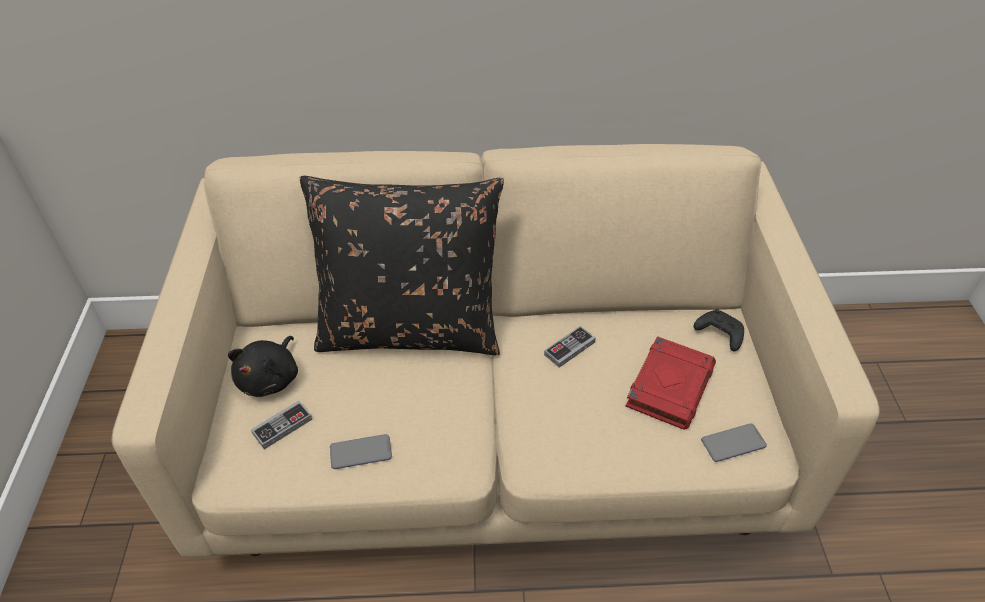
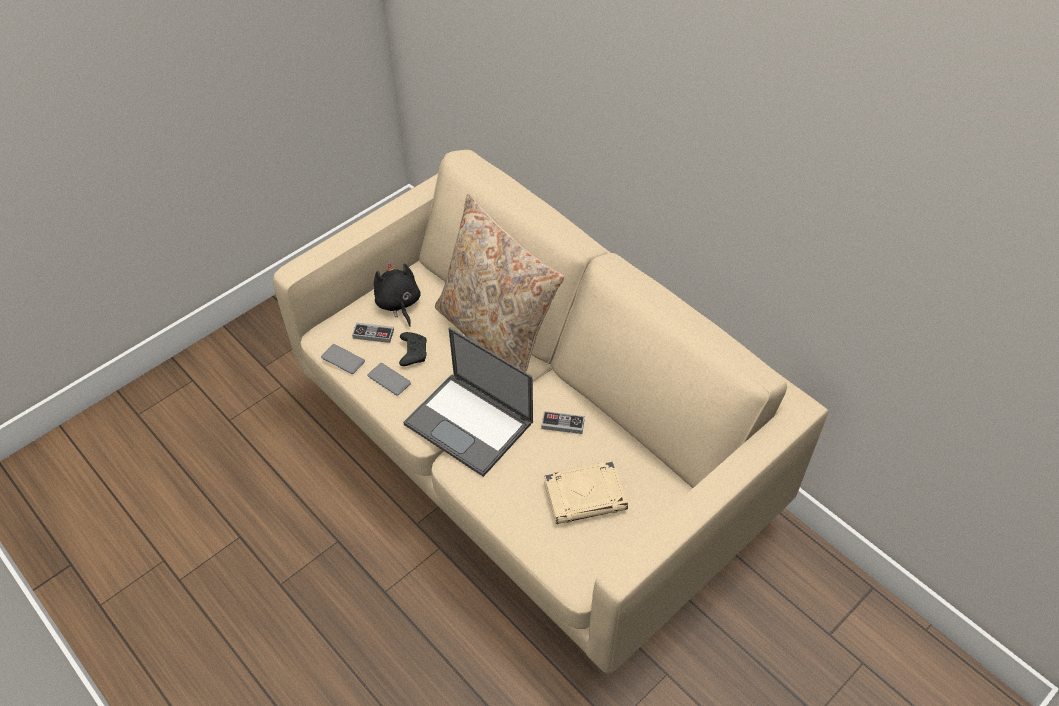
camera: 50 degrees right, 5 degrees up
(271, 378) = (398, 304): black plush toy -> black plush toy turned 90 degrees clockwise
(411, 329) = (496, 336): black pillow -> beige pillow
(495, 419) = (470, 423): none -> laptop
(669, 386) = (585, 496): red book -> beige book
(718, 334) = (663, 498): black game controller -> black game controller (413, 352)
(733, 443) = (571, 557): phone -> phone (343, 359)

